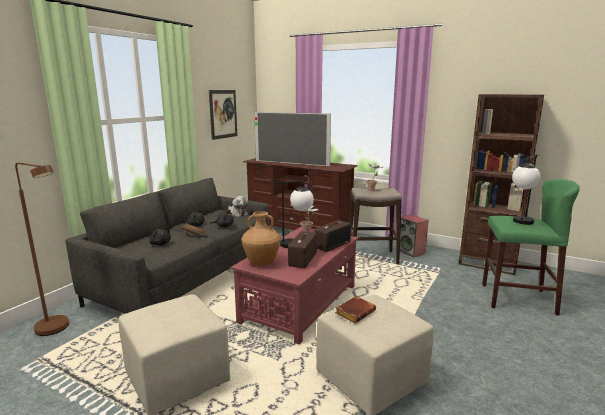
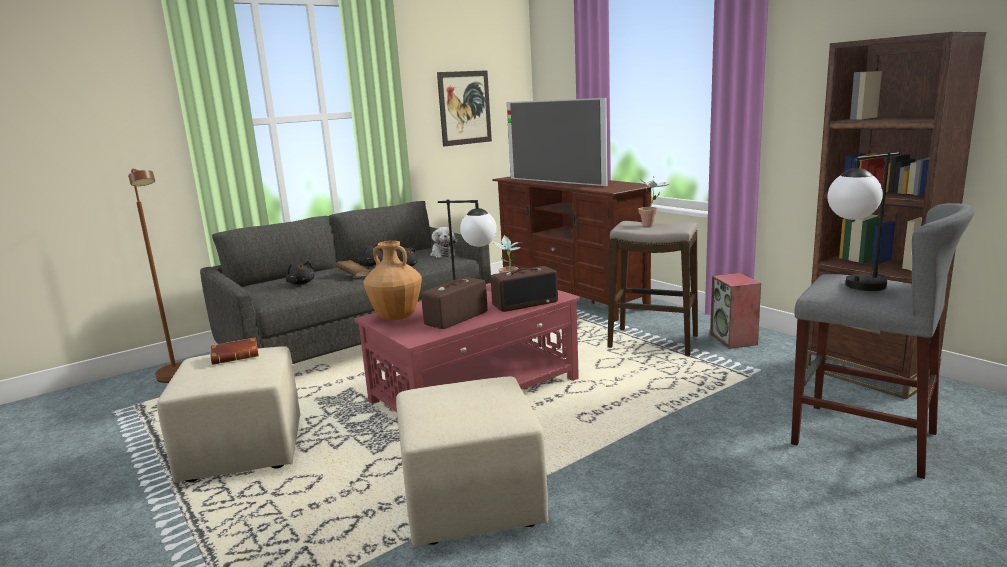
camera: 25 degrees right, 0 degrees up
(355, 312) = (444, 392): brown book -> brown book (236, 355)
(517, 298) = (863, 438): green stool -> grey stool

